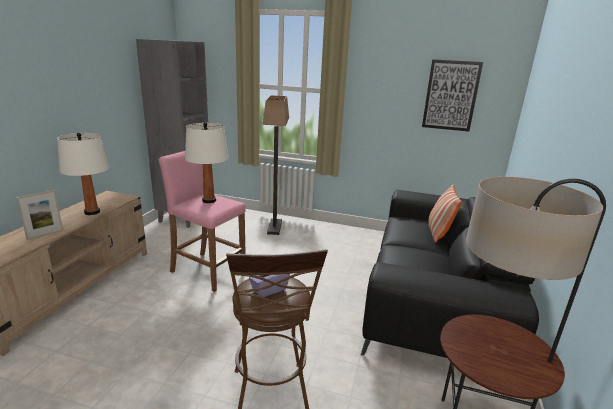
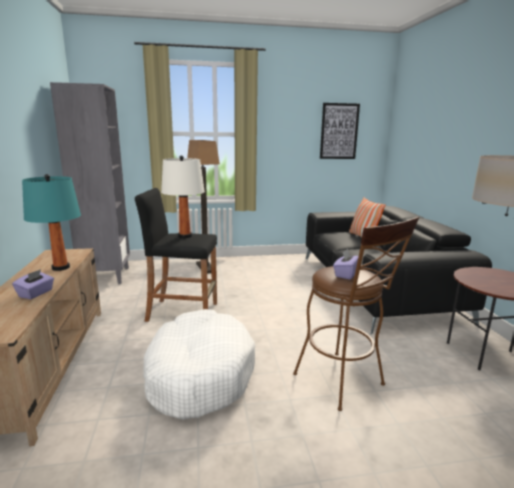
camera: 25 degrees left, 5 degrees down
(45, 234) = (36, 293): picture frame -> purple tissue box
(92, 212) = (61, 267): white table lamp -> turquoise table lamp
(160, 338) = (198, 373): none -> white dog bed
(208, 271) = (183, 312): pink stool -> black stool

